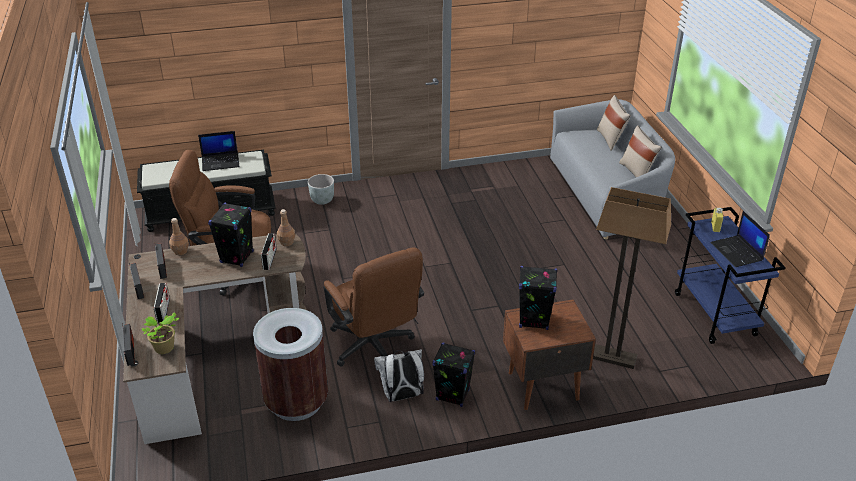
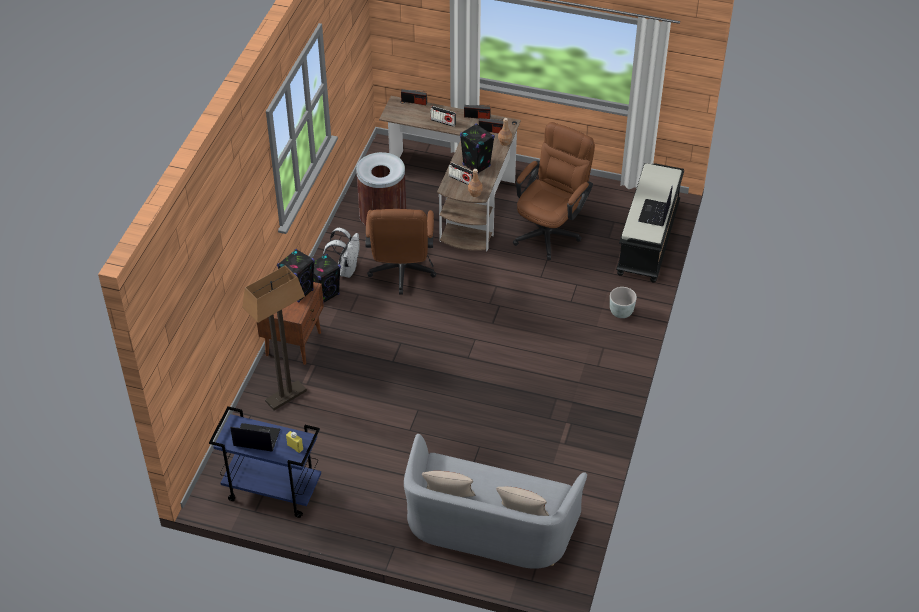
camera: 120 degrees right, 10 degrees up
(164, 349) = (405, 115): potted plant -> none
(374, 349) = (401, 274): brown office chair -> brown office chair turned 90 degrees counterclockwise

